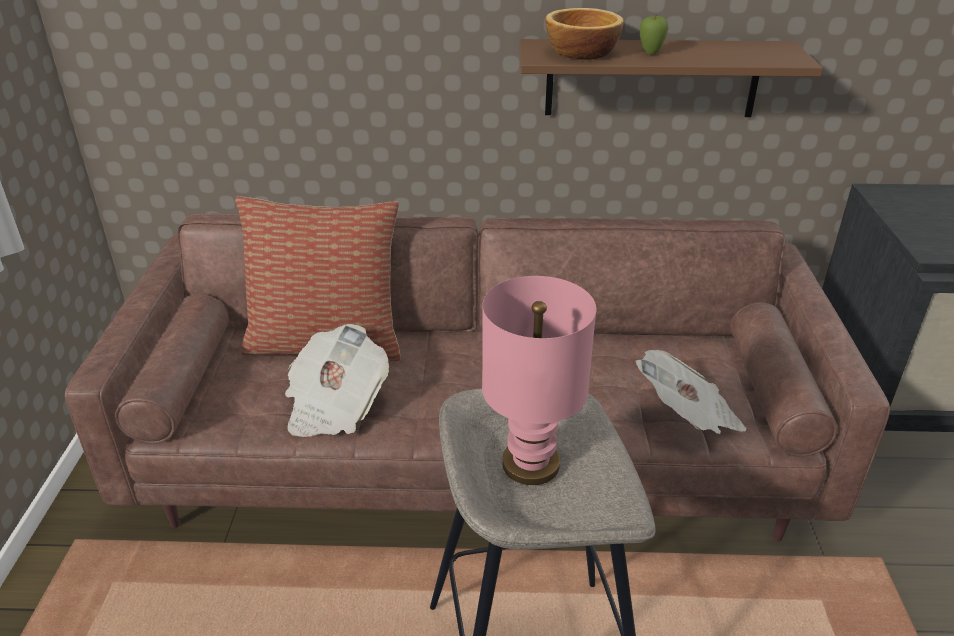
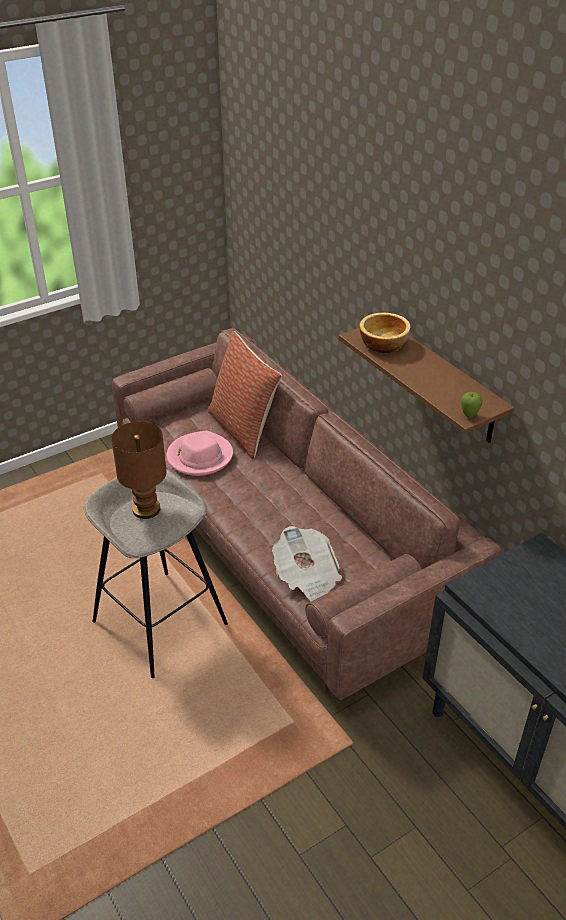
camera: 55 degrees right, 5 degrees up
(334, 405) = (199, 457): newspaper -> pink hat
(529, 464) = (145, 509): pink table lamp -> brown table lamp
(651, 53) = (411, 365): apple -> apple (469, 415)

